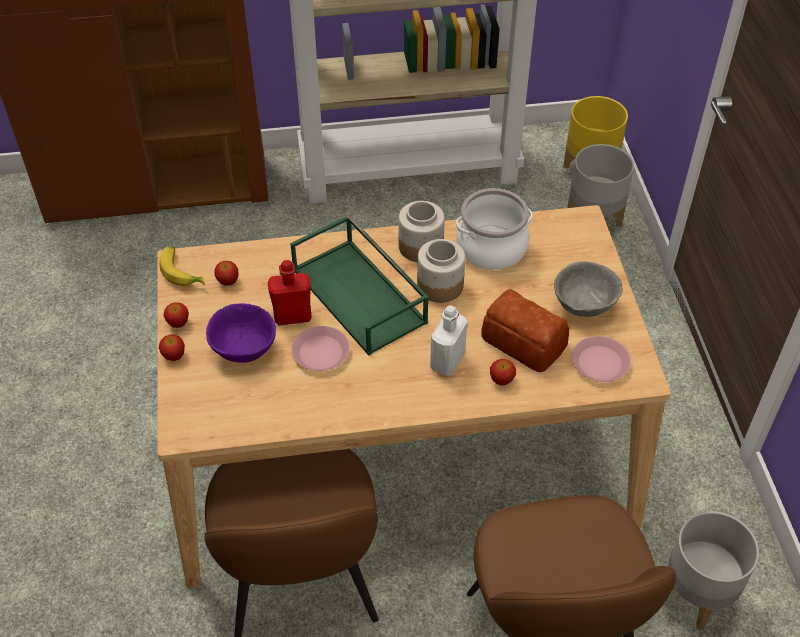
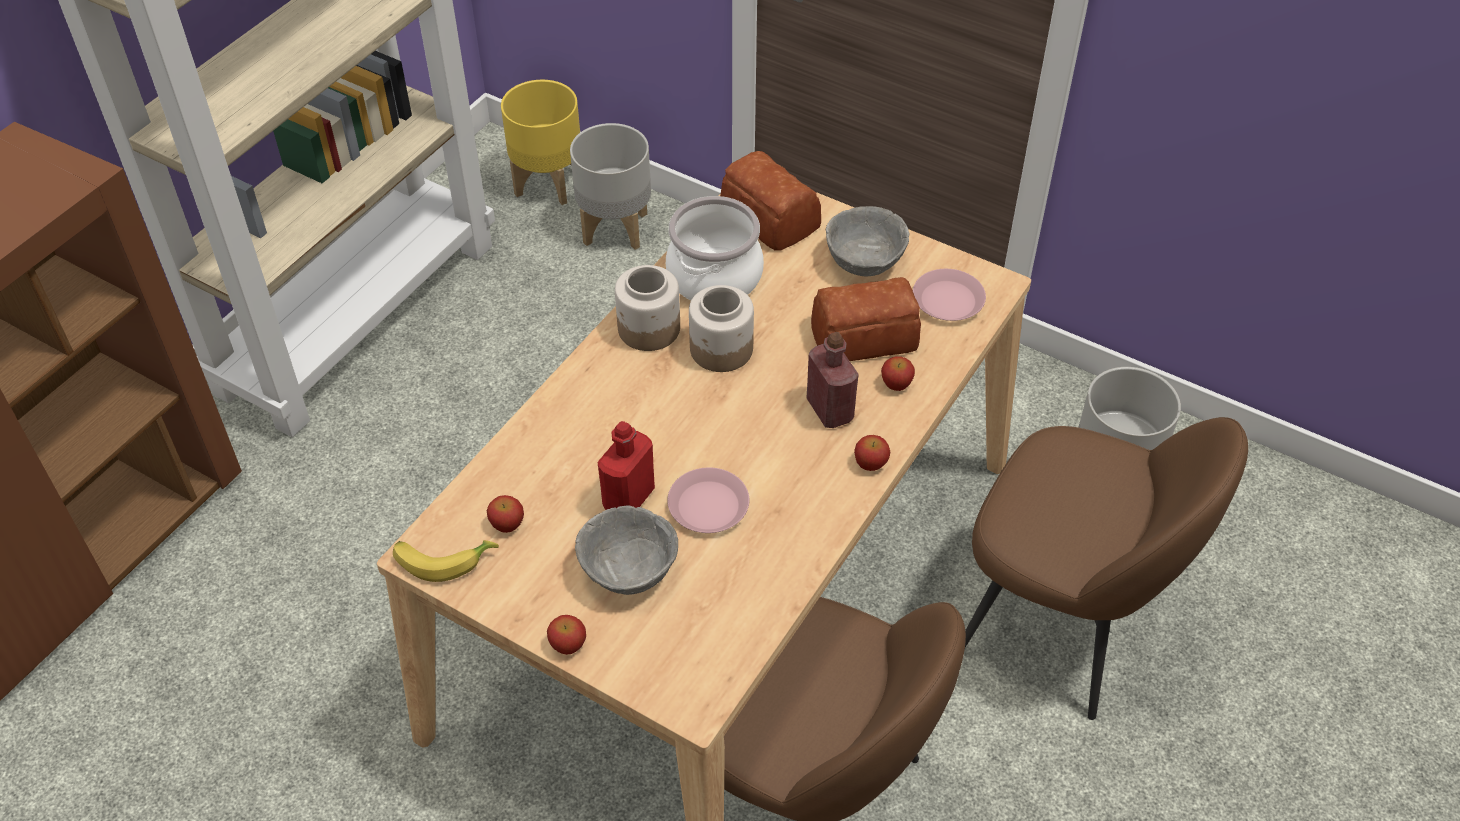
camera: 50 degrees left, 0 degrees up
(178, 323) = (521, 611): apple -> apple (871, 463)
(243, 348) = (628, 571): purple bowl -> grey bowl
(361, 296) = (664, 421): green tray -> none
(447, 361) = (829, 410): white bottle -> red bottle
(566, 241) = (770, 218): none -> bread

